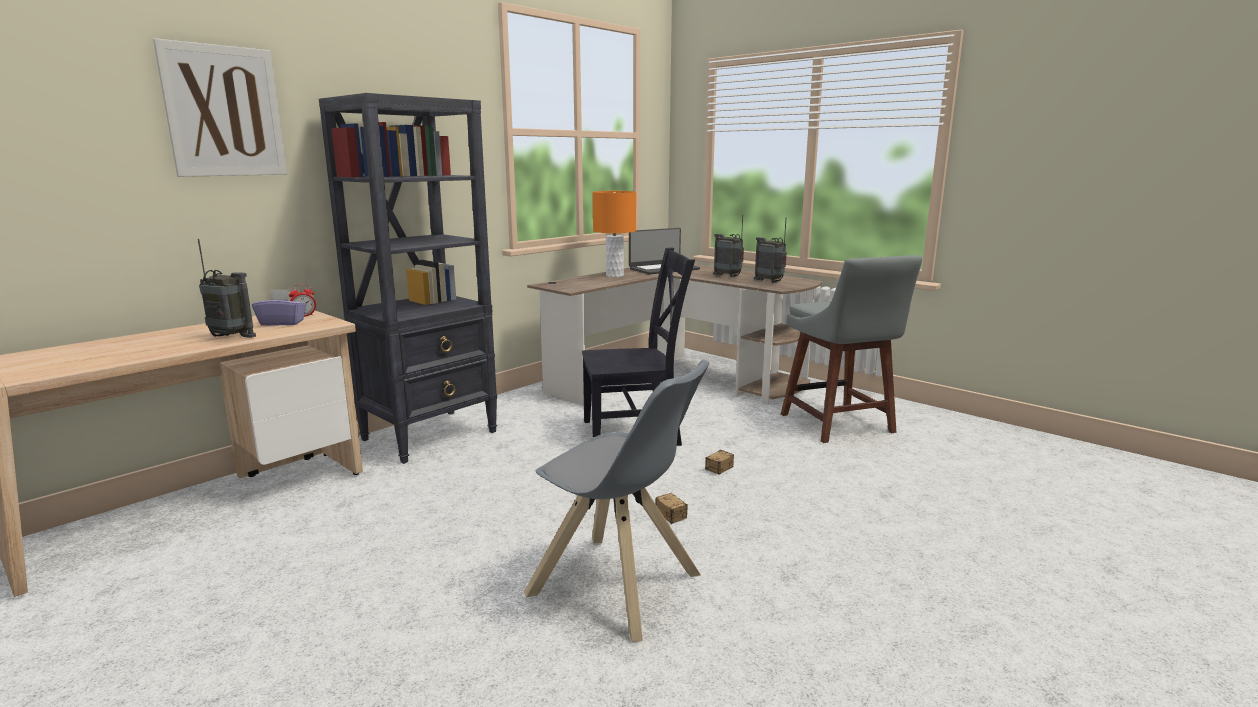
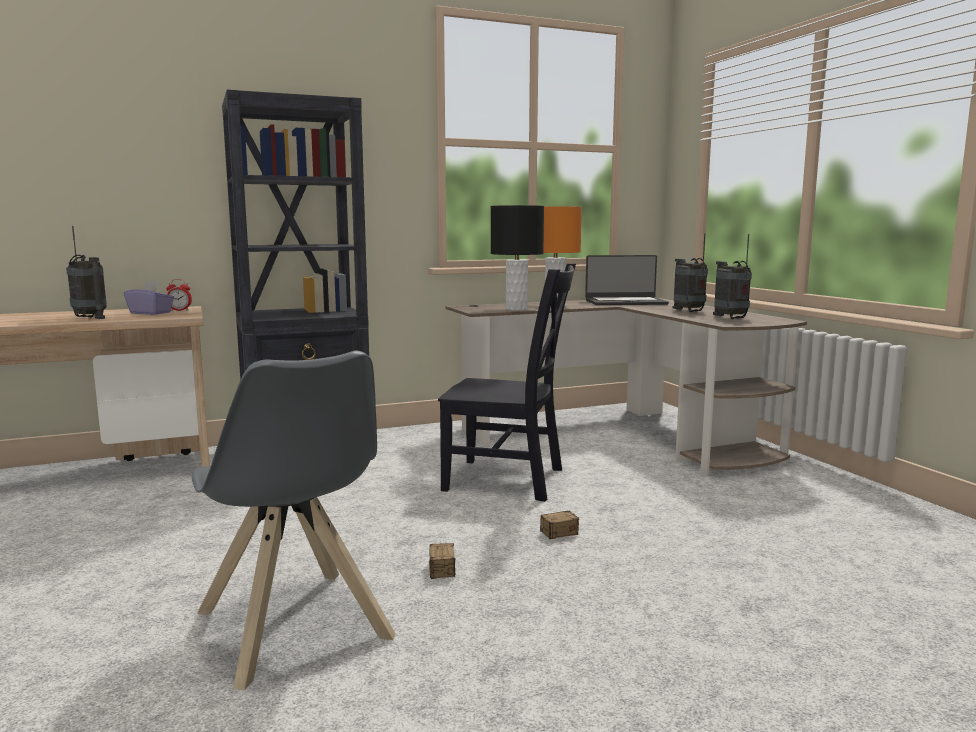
camera: 25 degrees right, 5 degrees down
(224, 111) = (133, 118): picture -> none
(596, 284) = (516, 309): none -> black table lamp
(839, 425) = (780, 513): grey stool -> none

